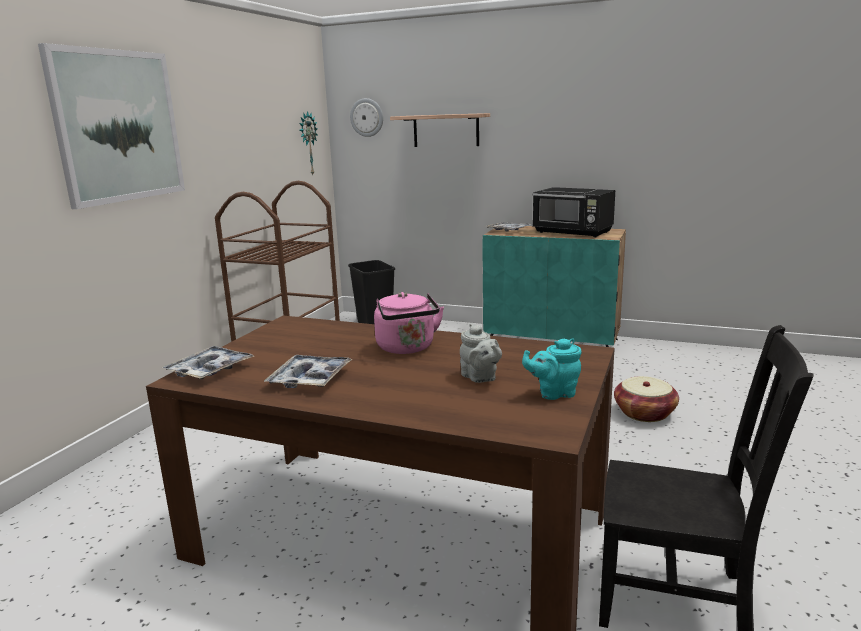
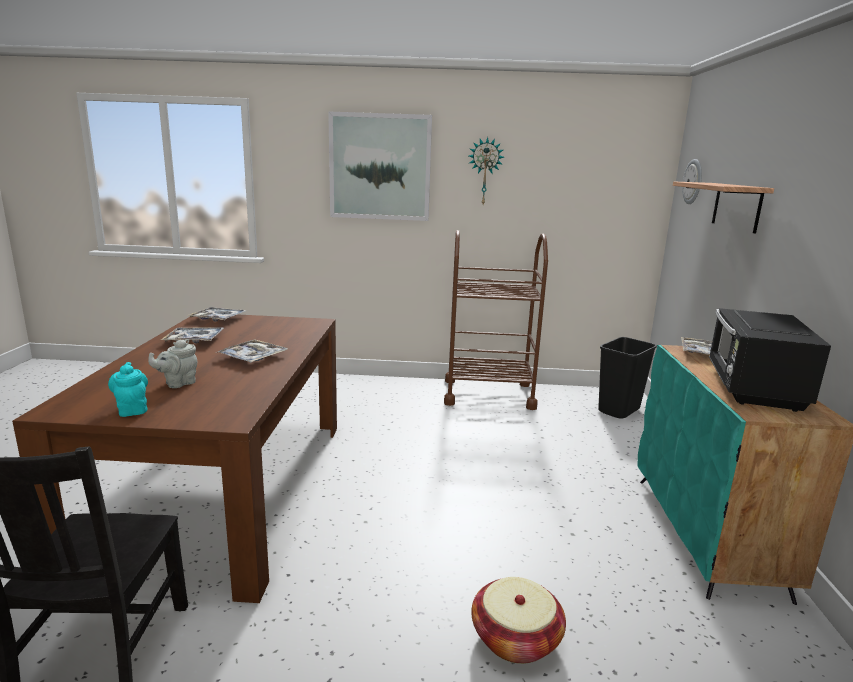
camera: 70 degrees right, 0 degrees up
(307, 144) = (622, 203): wall clock -> wall clock (485, 172)
(407, 348) = (253, 357): pink kettle -> tray

